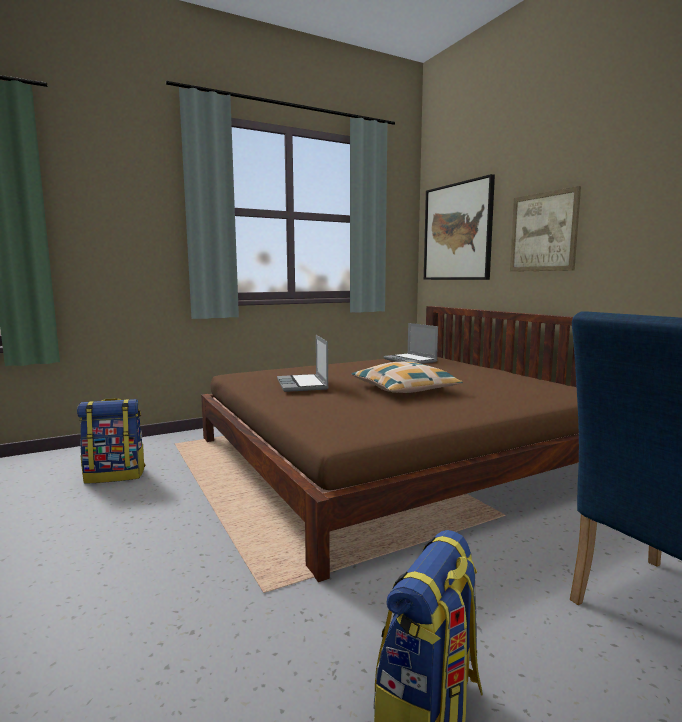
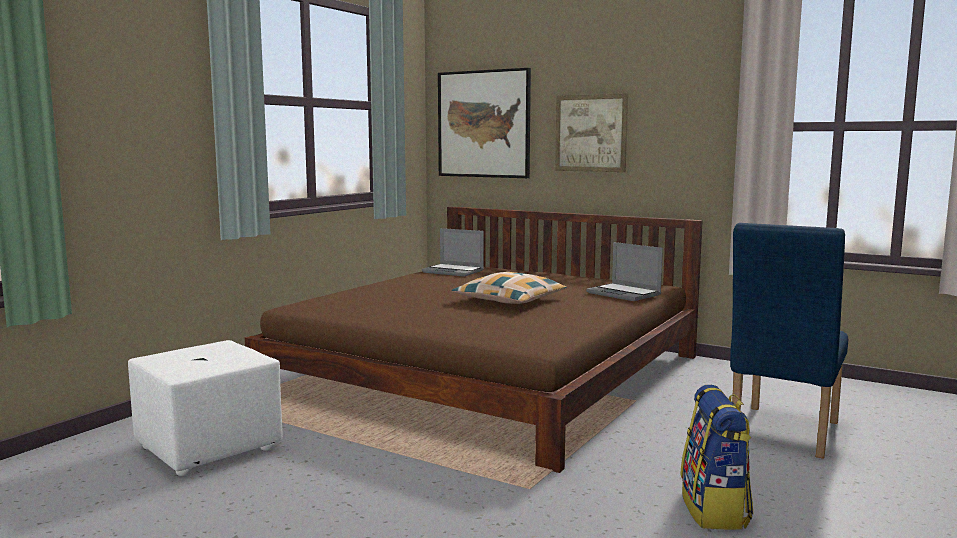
camera: 30 degrees left, 0 degrees up
(116, 475) = (209, 447): backpack -> white ottoman
(303, 384) = (406, 307): laptop -> laptop (625, 294)

